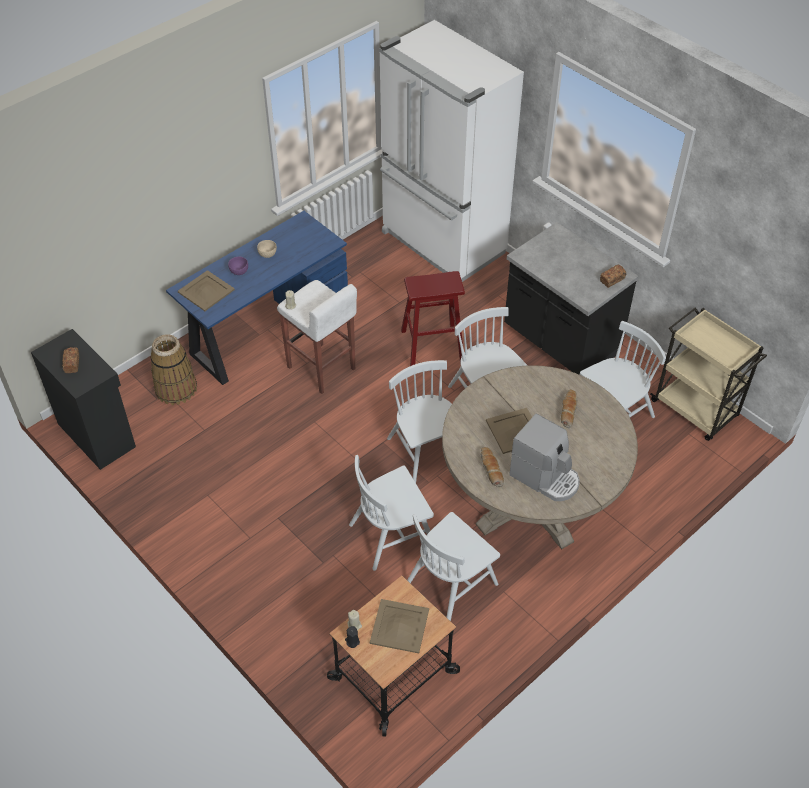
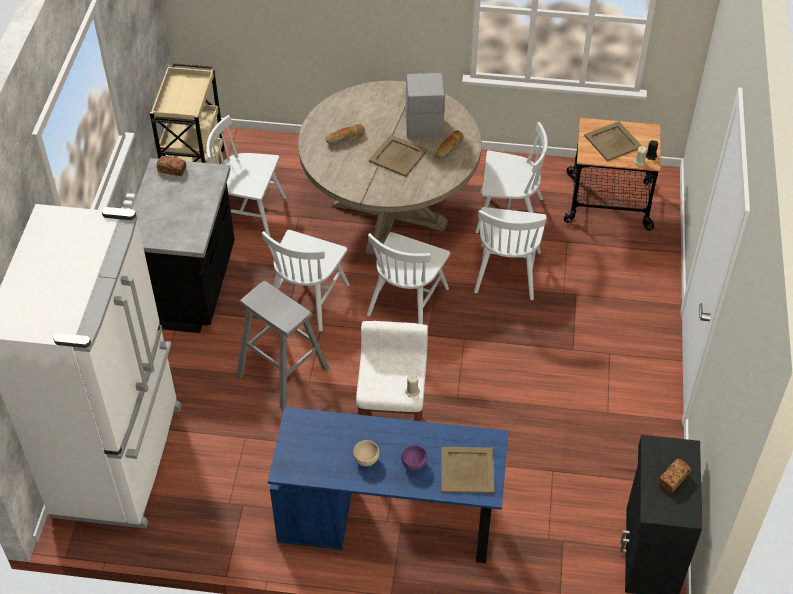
camera: 130 degrees left, 0 degrees up
(176, 388) = (535, 535): basket -> none
(392, 534) = (507, 271): white chair -> white chair turned 75 degrees clockwise
(432, 347) = (282, 372): red stool -> grey stool

